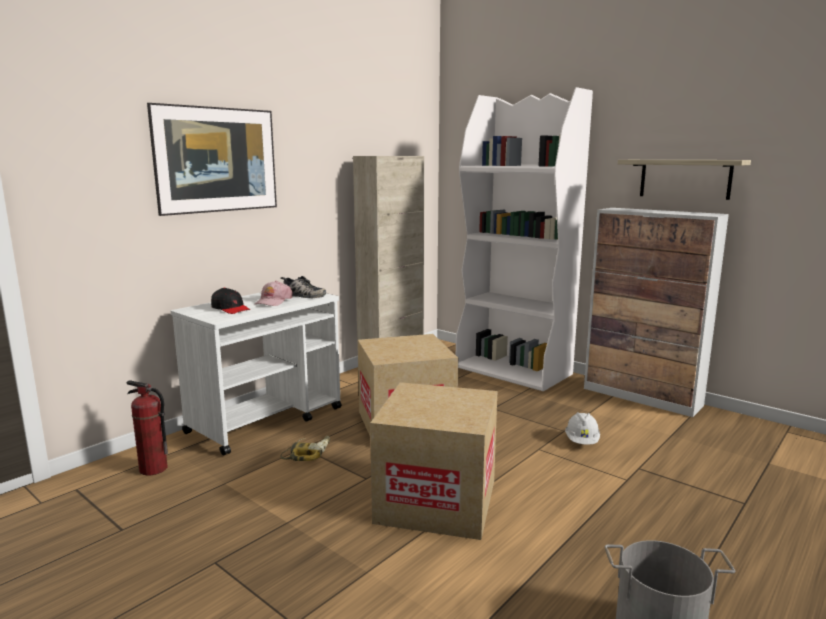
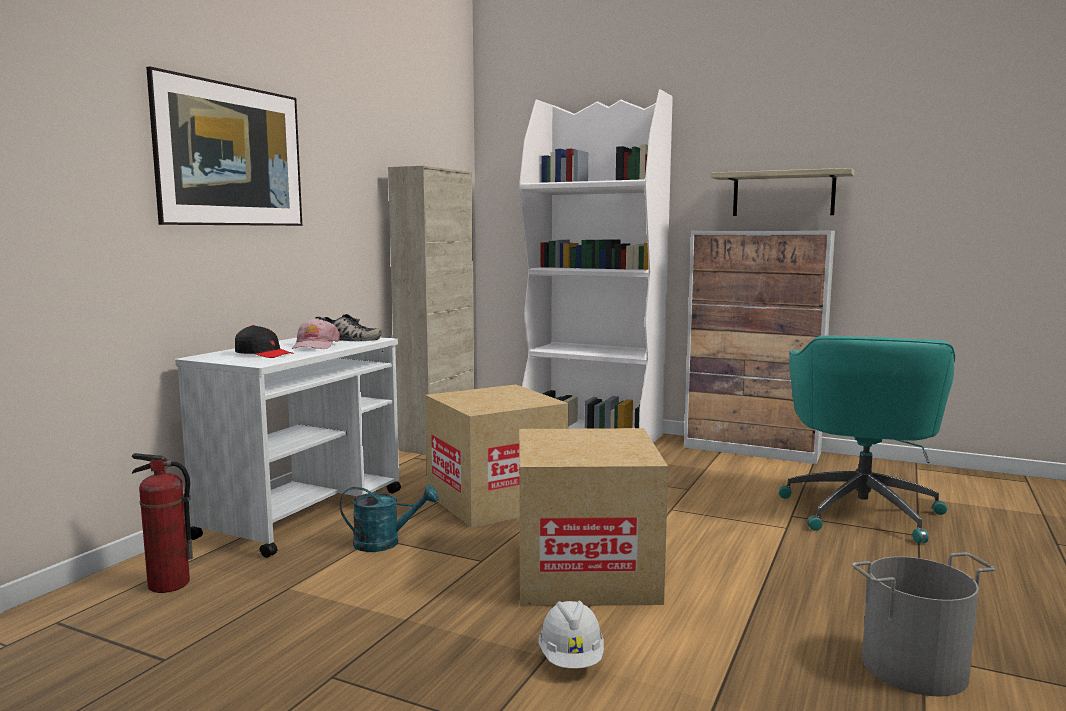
camera: 15 degrees left, 5 degrees down
(307, 453) = (385, 543): power drill -> turquoise watering can
(582, 441) = (715, 497): white hard hat -> white hard hat (571, 659)
(706, 470) = (861, 510): none -> turquoise office chair

